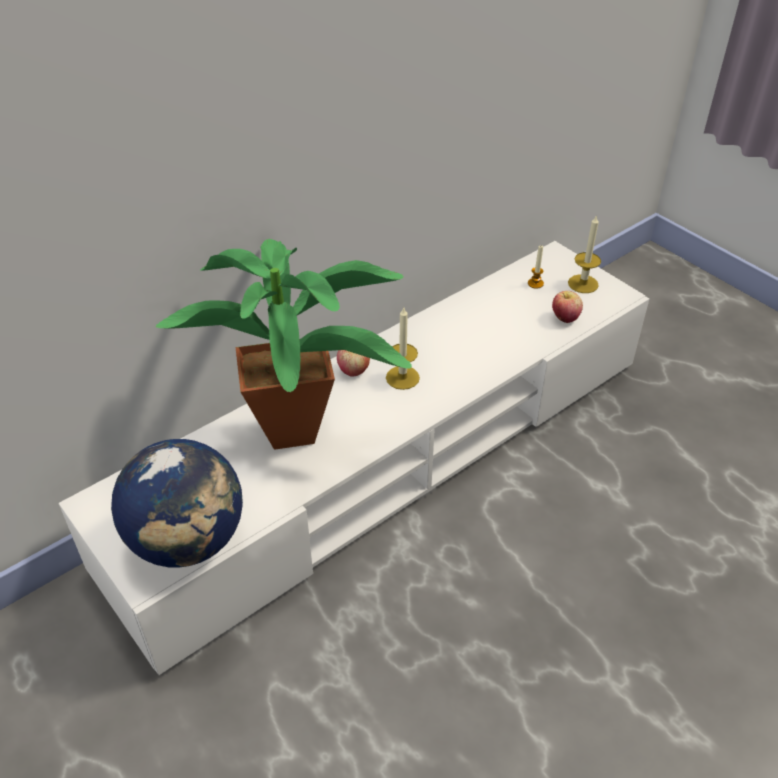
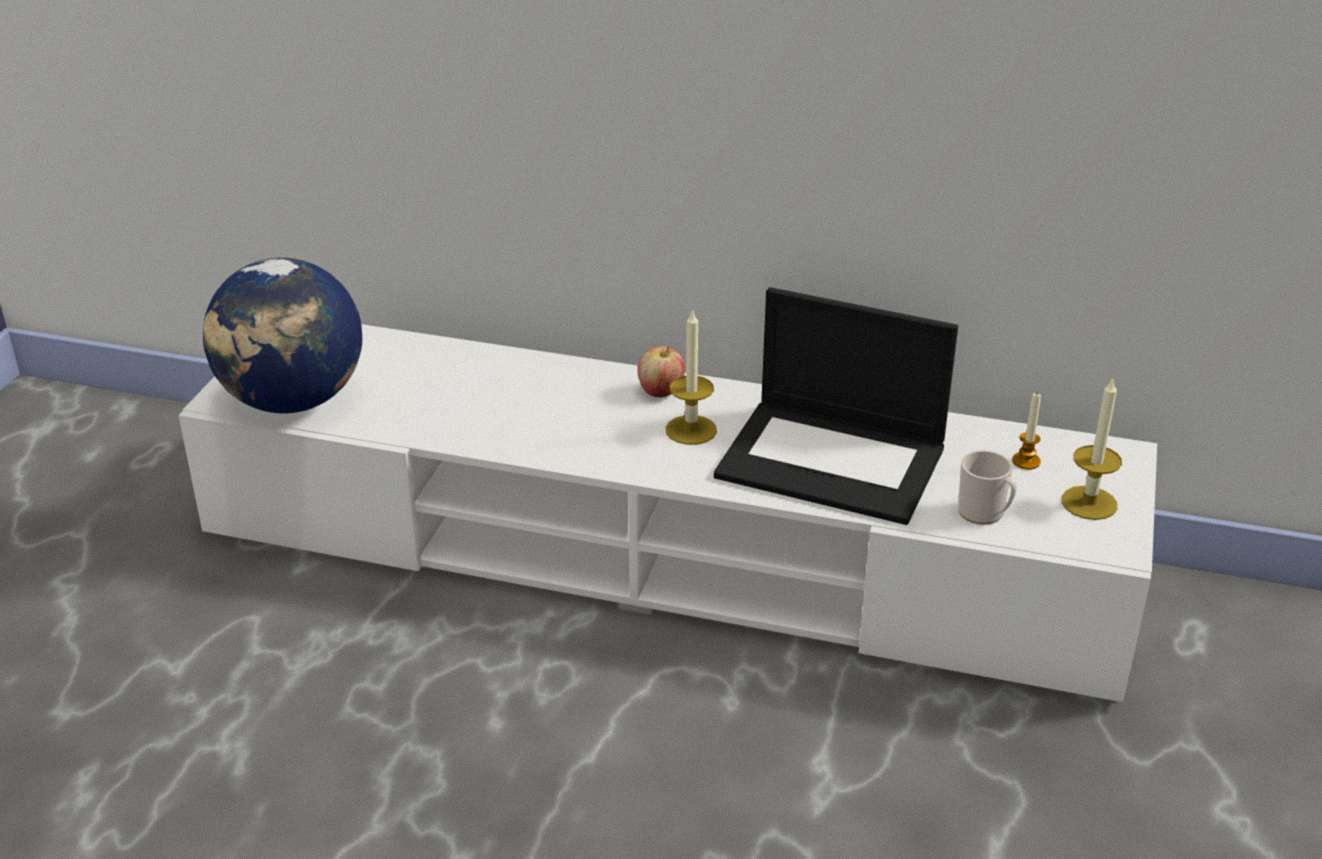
camera: 55 degrees right, 10 degrees down
(304, 434) = (517, 403): potted plant -> none
(479, 342) = (834, 461): none -> laptop
(565, 318) = (984, 514): apple -> mug

